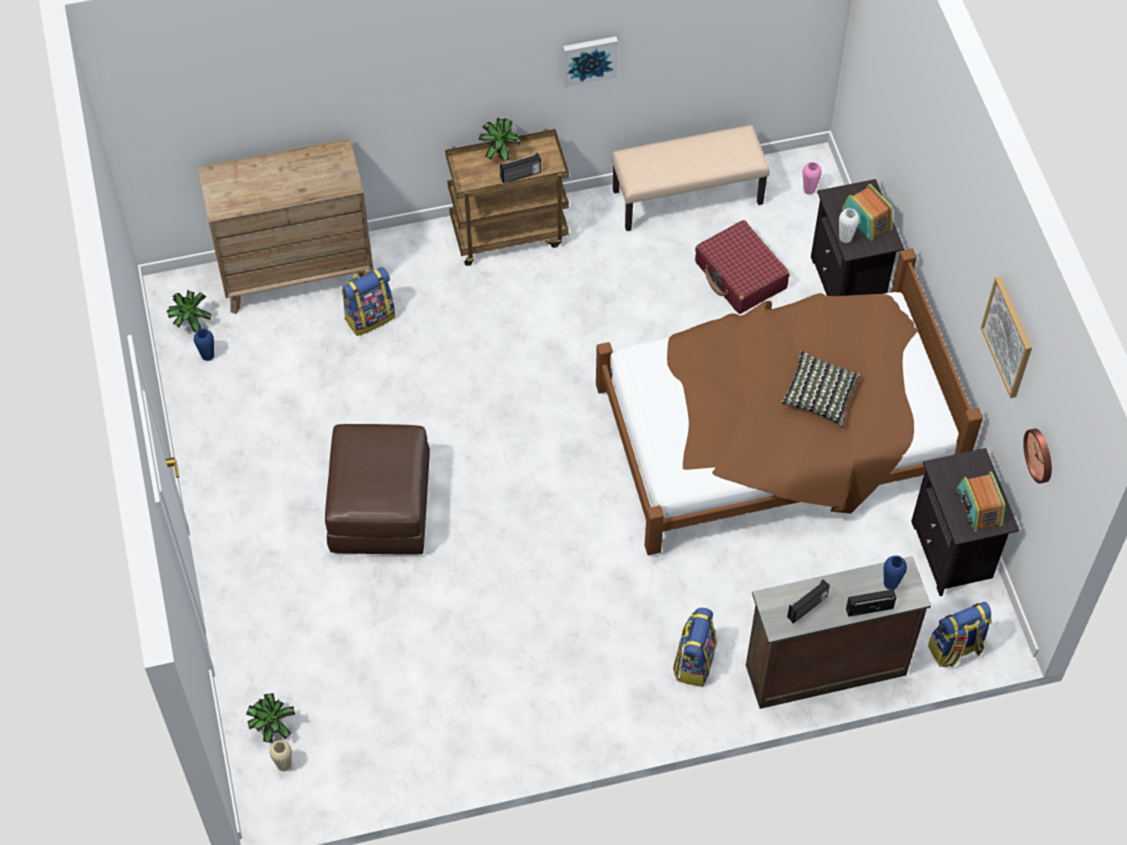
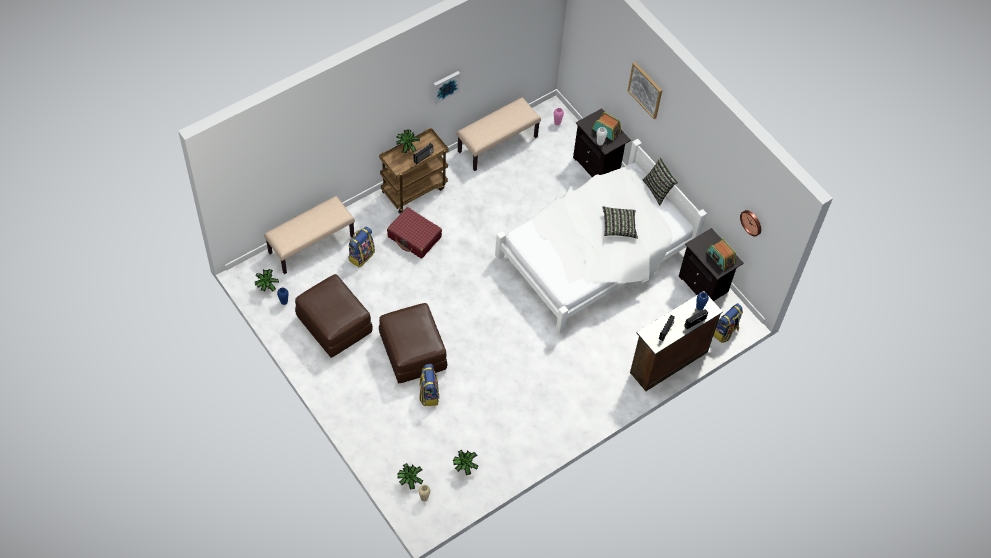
camera: 25 degrees left, 0 degrees up
(270, 419) = (333, 325): none -> brown ottoman
(297, 274) = (311, 244): brown dresser -> beige bench
(377, 736) = (464, 467): none -> potted plant
(694, 662) = (604, 379): backpack -> backpack (428, 394)
(740, 275) = (542, 177): red suitcase -> red suitcase (414, 237)
(774, 436) = (594, 254): brown bed -> white bed
(921, 352) = (658, 190): none -> pillow
(1008, 337) = (718, 169): picture -> picture (645, 90)

